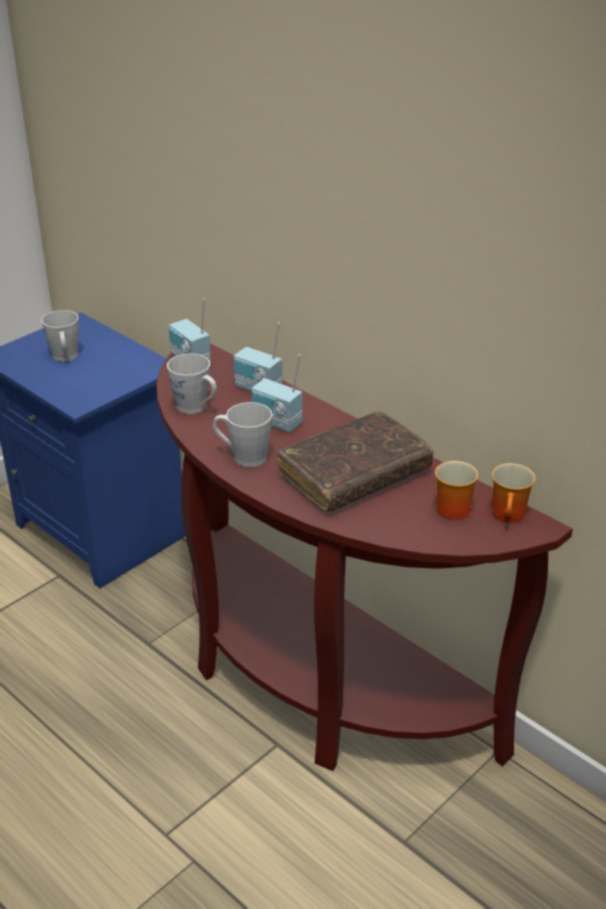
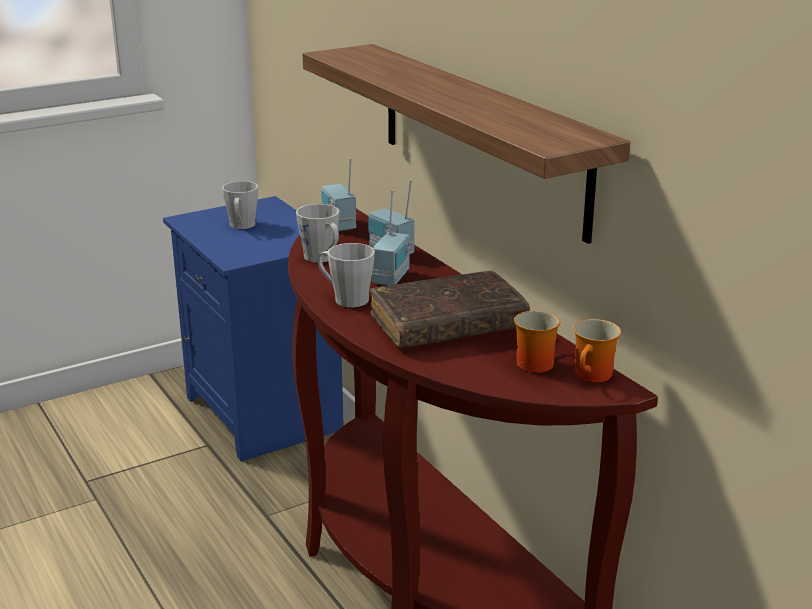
camera: 15 degrees right, 10 degrees down
(276, 423) = (393, 278): radio -> radio turned 120 degrees counterclockwise
(354, 282) = (480, 136): none -> shelf

